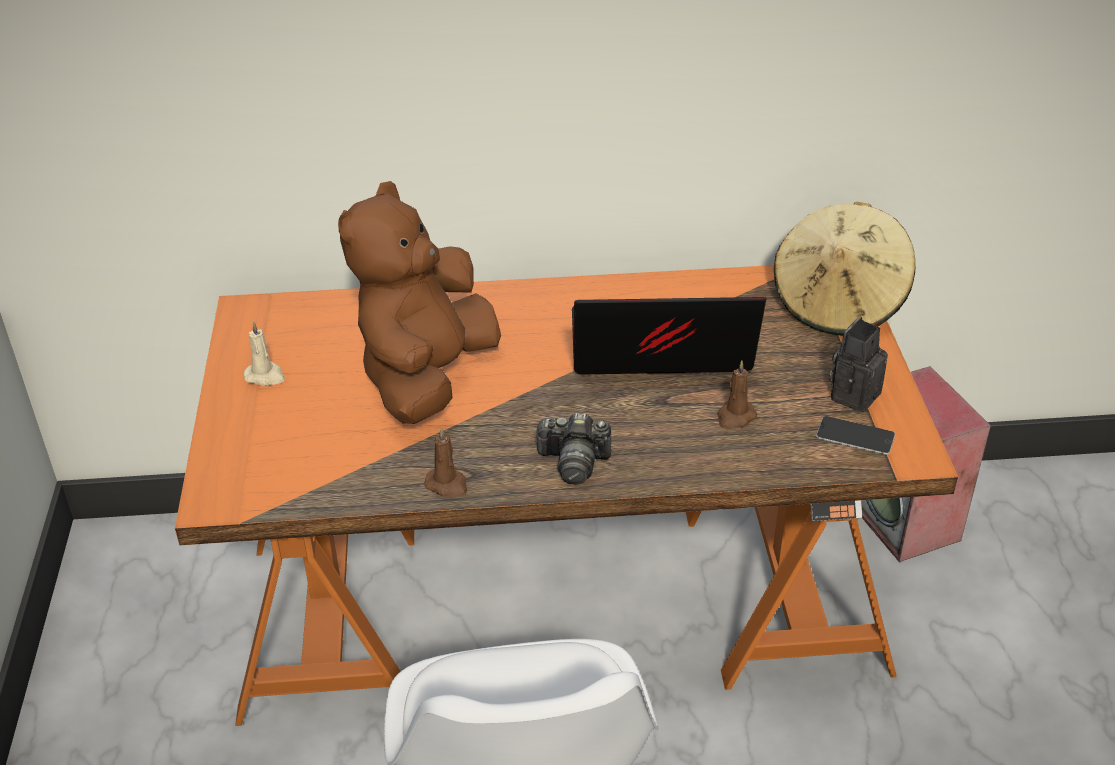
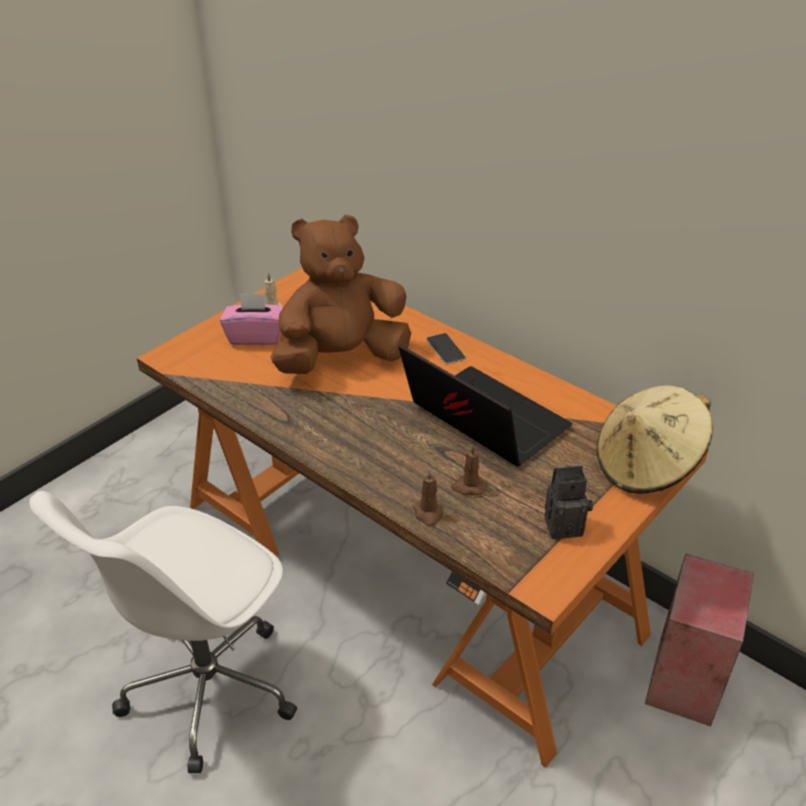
camera: 45 degrees right, 0 degrees up
(290, 413) = (256, 336): none -> pink tissue box
(447, 485) = (268, 417): brown candle -> brown candle (428, 513)
(574, 462) = (343, 449): camera -> none
(855, 436) = (524, 548): phone -> phone (445, 349)

